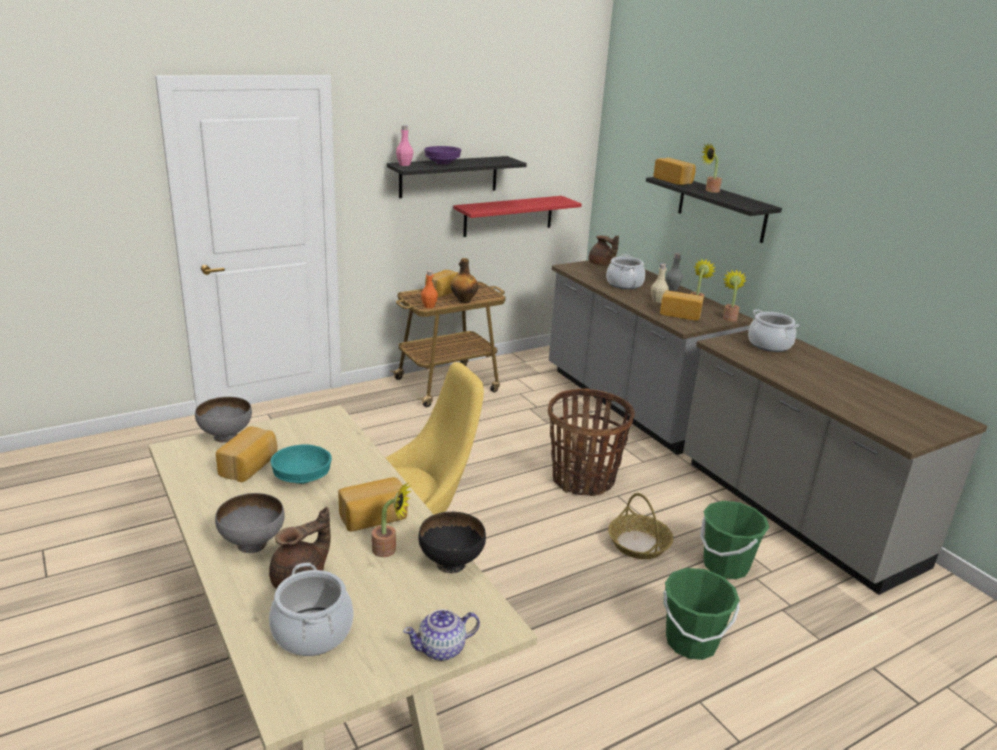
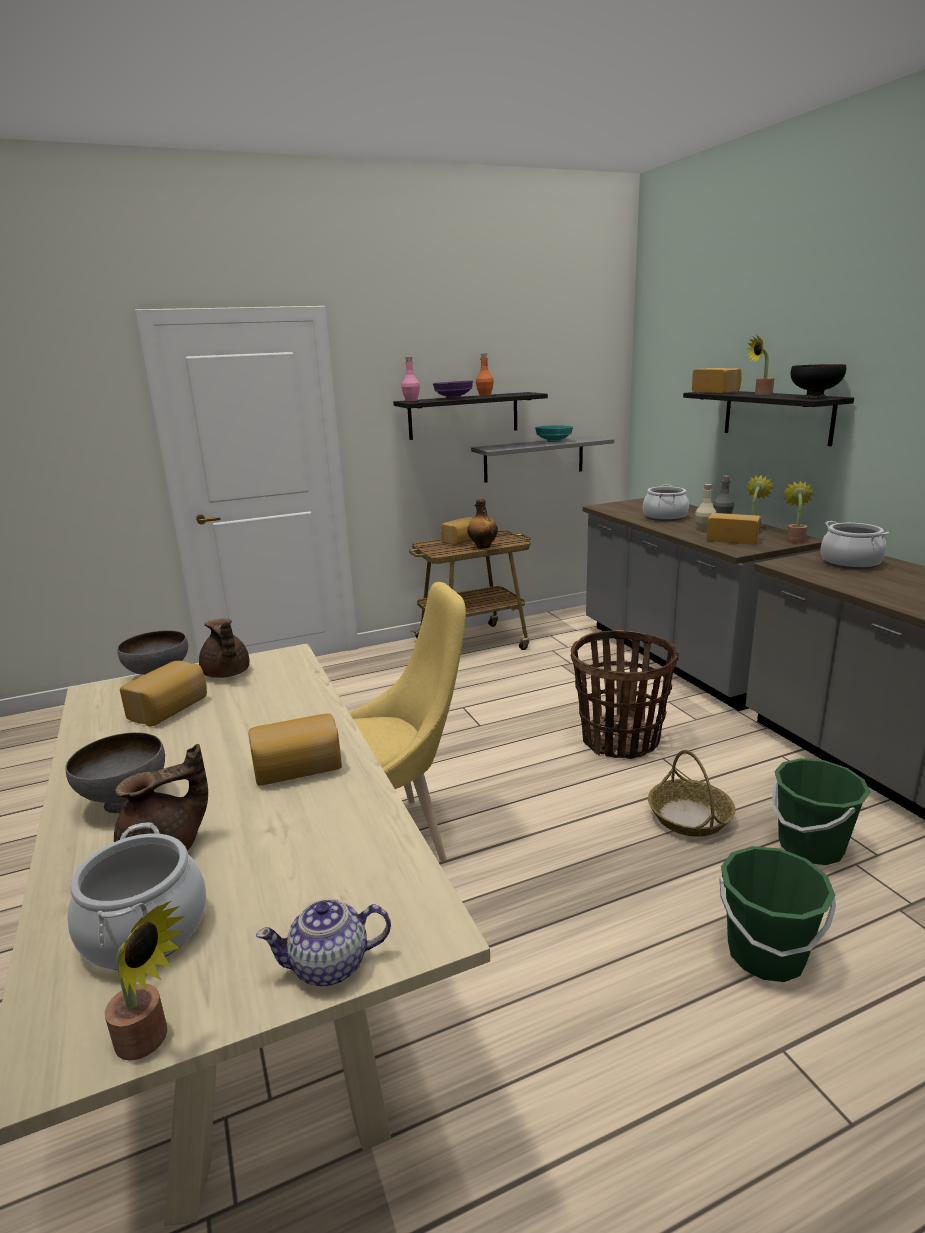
camera: 10 degrees right, 5 degrees down
(302, 478) = (227, 721): turquoise bowl -> turquoise bowl (554, 441)
(389, 550) = (302, 811): potted plant -> potted plant (150, 1040)
(429, 306) = (443, 553): orange bottle -> orange bottle (485, 395)
(451, 563) = (385, 829): black bowl -> black bowl (815, 397)
(508, 216) = (534, 459): red shelf -> grey shelf
(601, 264) = (639, 503): brown teapot -> brown teapot (226, 674)

